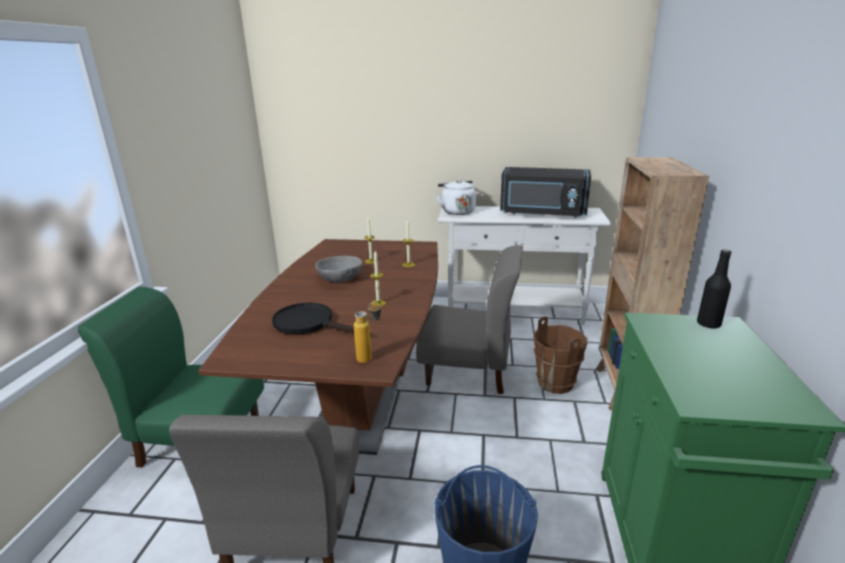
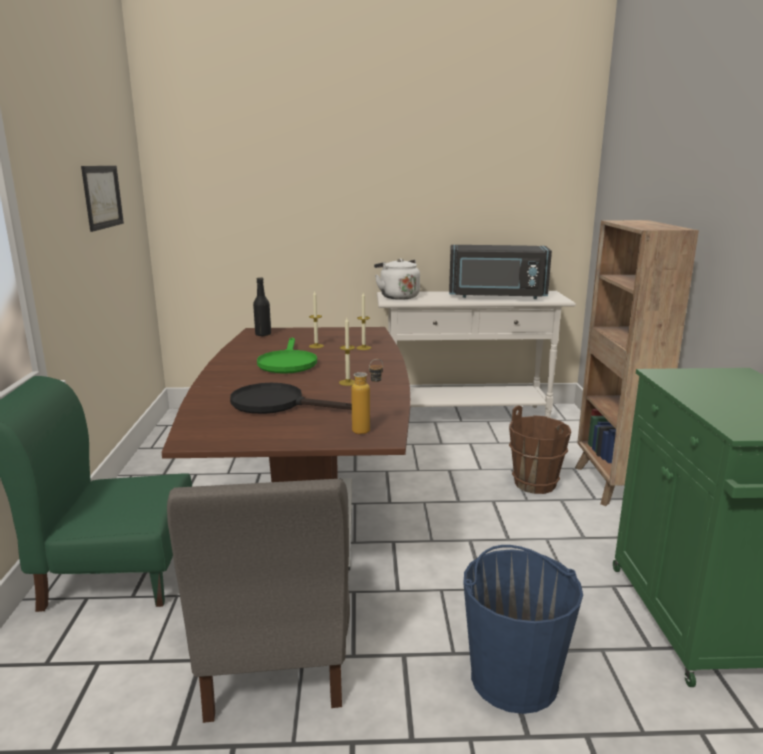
camera: 10 degrees left, 5 degrees down
(212, 133) = (102, 197): none -> picture
(339, 278) = (287, 363): grey bowl -> green frying pan
(468, 370) = (431, 478): grey chair -> none
(708, 324) = (723, 374): black bottle -> black bottle (263, 335)

